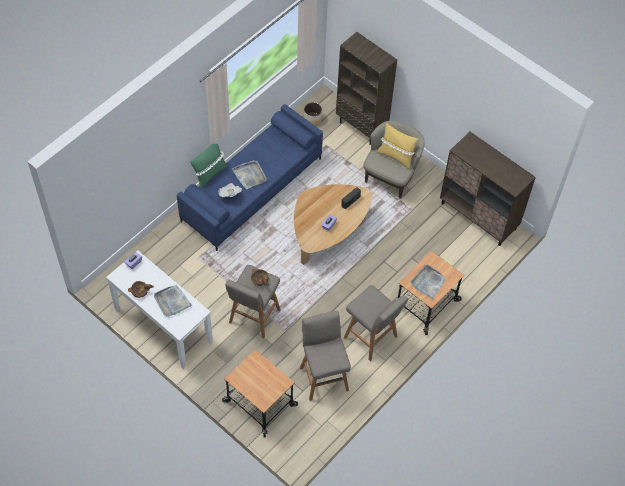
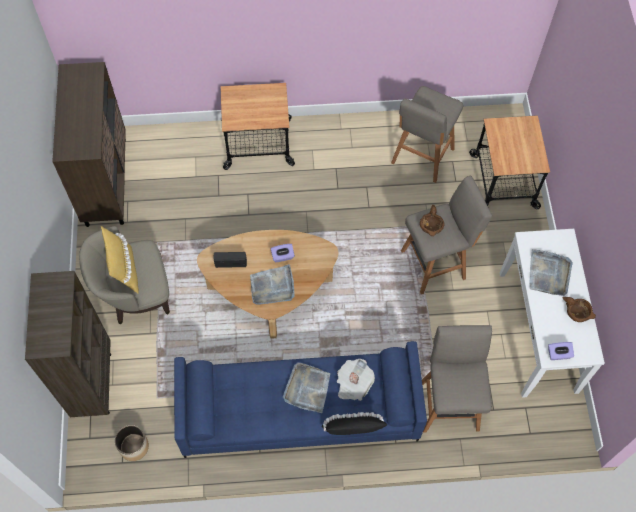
camera: 135 degrees left, 5 degrees up
(209, 174) = (352, 433): green pillow -> black pillow
(371, 338) = (341, 155): grey stool -> grey stool (448, 403)
(427, 282) = (261, 106): grey tray -> grey tray (272, 286)

